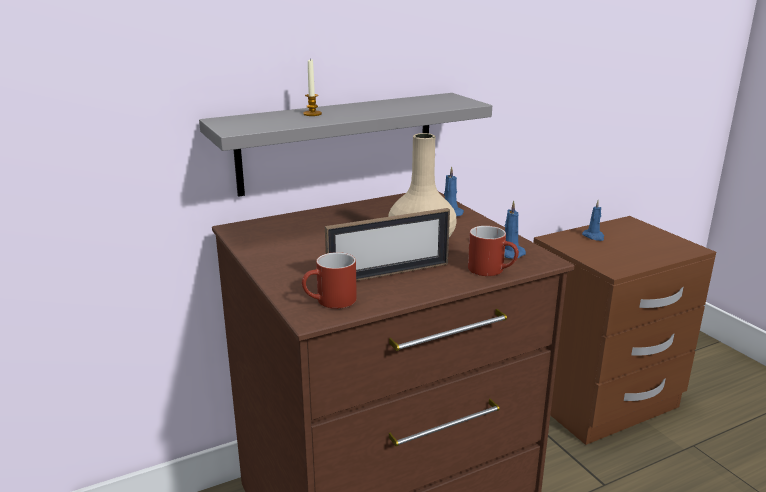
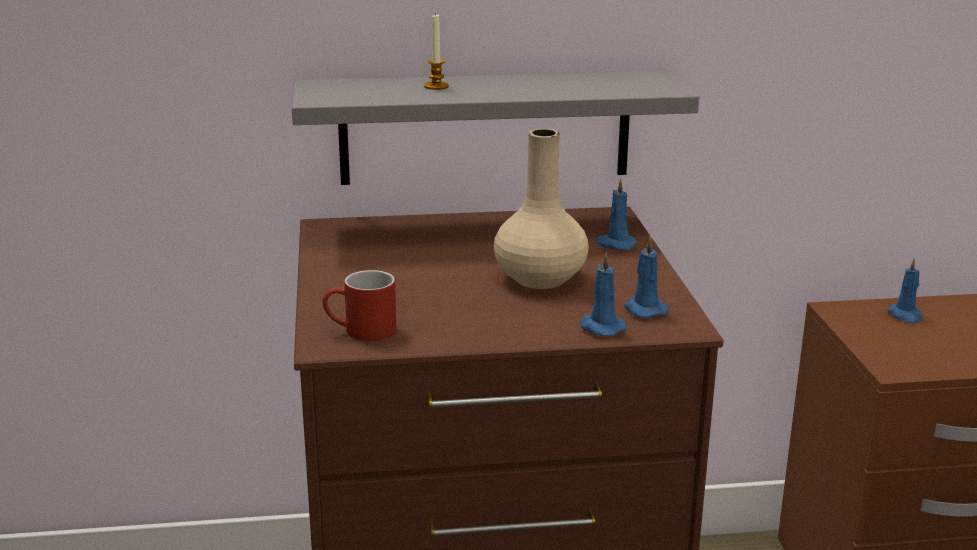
camera: 20 degrees right, 0 degrees up
(389, 273) = (462, 310): picture frame -> none
(492, 270) = (600, 328): red mug -> blue candle

